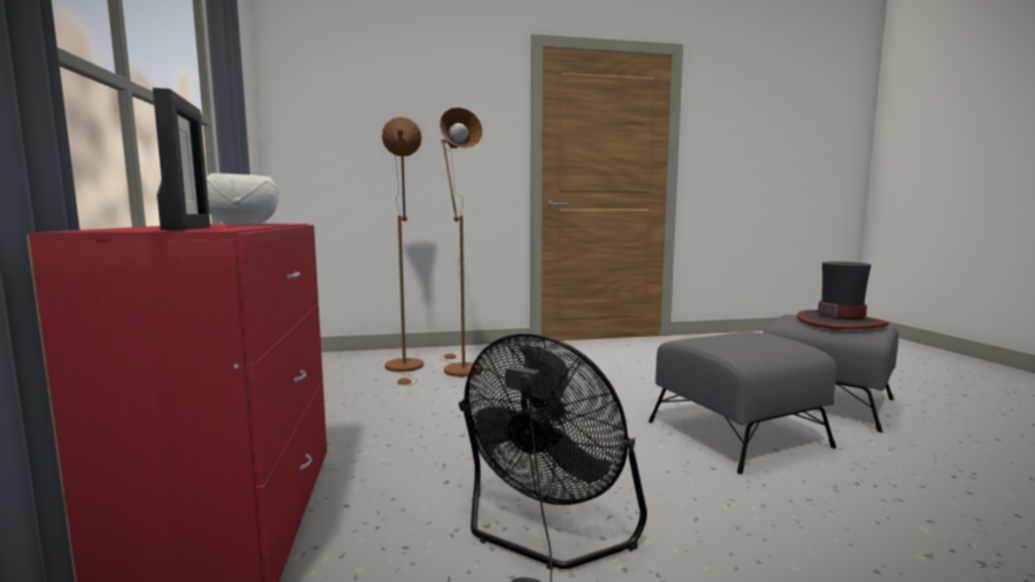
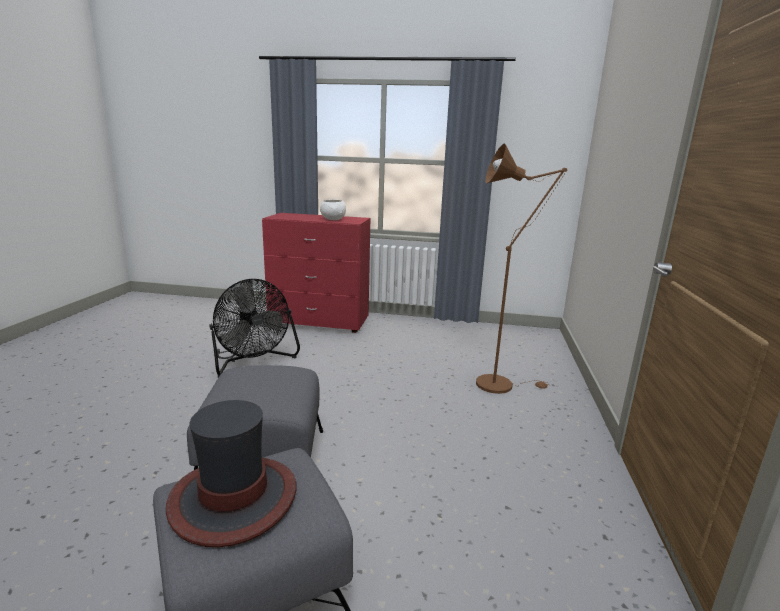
camera: 110 degrees right, 10 degrees up
(188, 228) = (287, 216): picture frame -> none
(406, 368) = (508, 364): brown floor lamp -> none

